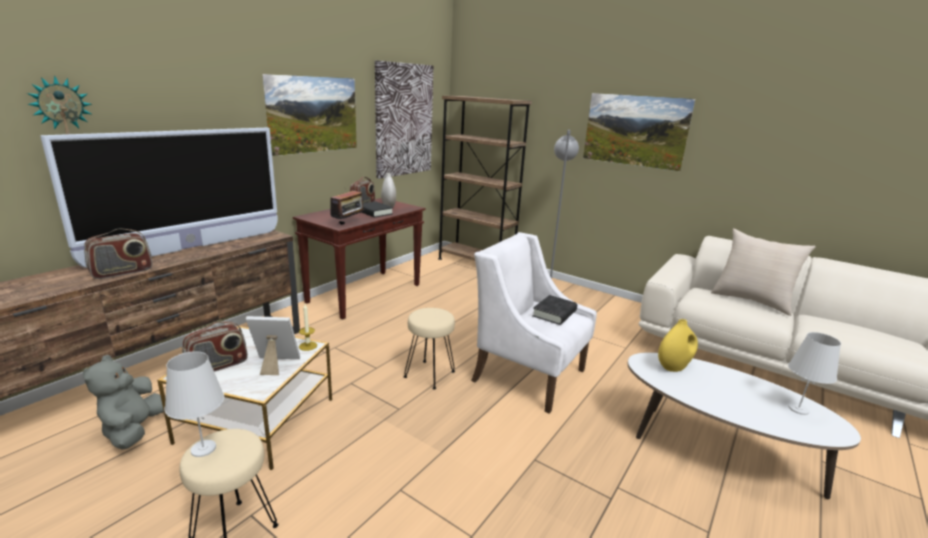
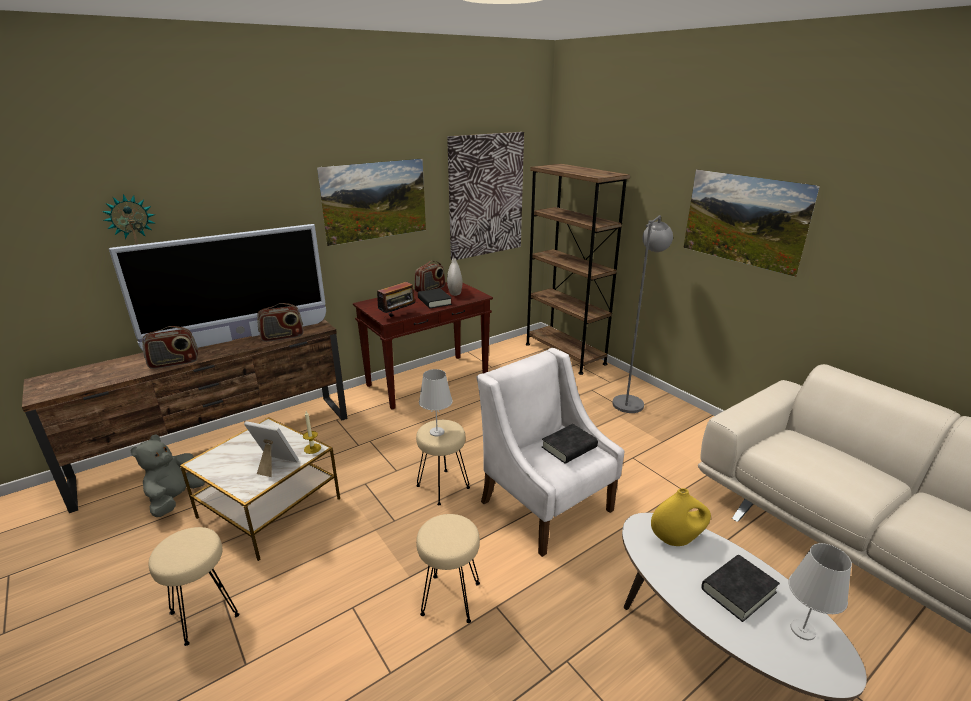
camera: 20 degrees right, 5 degrees up
(203, 449) = (172, 543): white table lamp -> white table lamp (437, 432)
(217, 366) = (229, 459): radio -> radio (282, 337)
(489, 461) = (450, 598): none -> beige stool
(740, 392) = (738, 591): none -> black book
(751, 301) = (849, 463): beige pillow -> none

